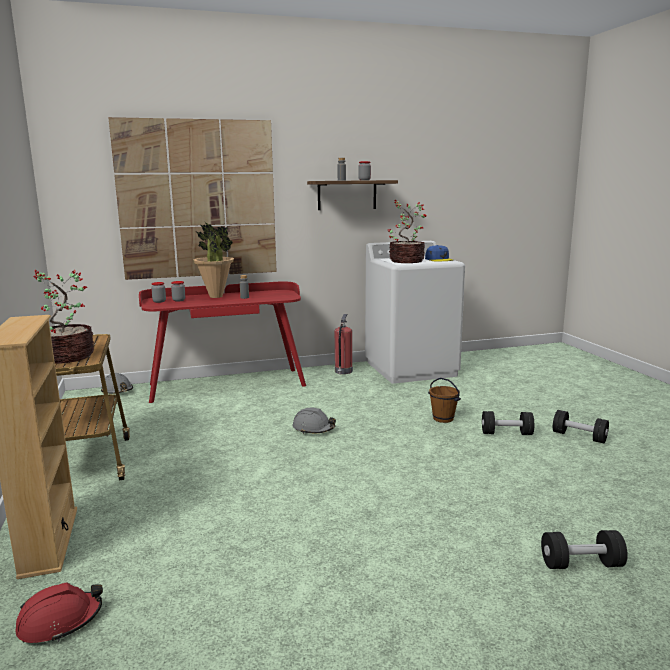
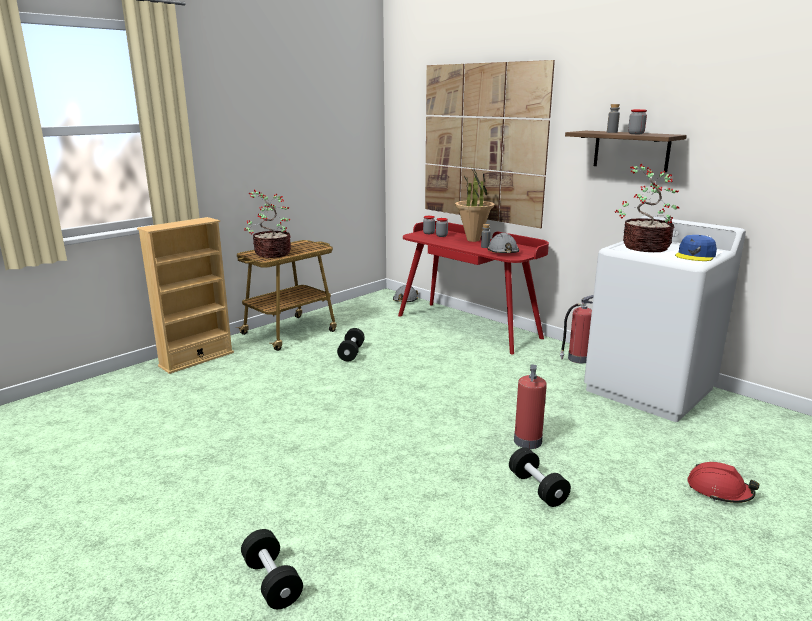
camera: 60 degrees right, 5 degrees up
(60, 621) = (126, 391): red hard hat -> red hard hat (719, 491)
(313, 429) = (422, 384): grey hard hat -> grey hard hat (503, 252)
(443, 418) = (527, 440): brown bucket -> fire extinguisher
(579, 436) = (596, 548): black dumbbell -> black dumbbell (351, 353)

